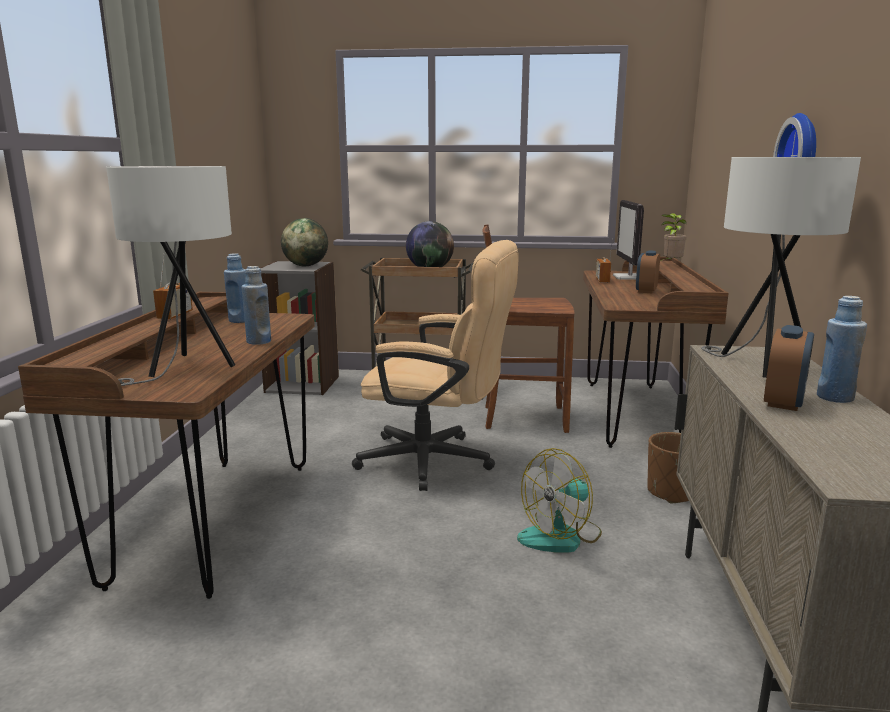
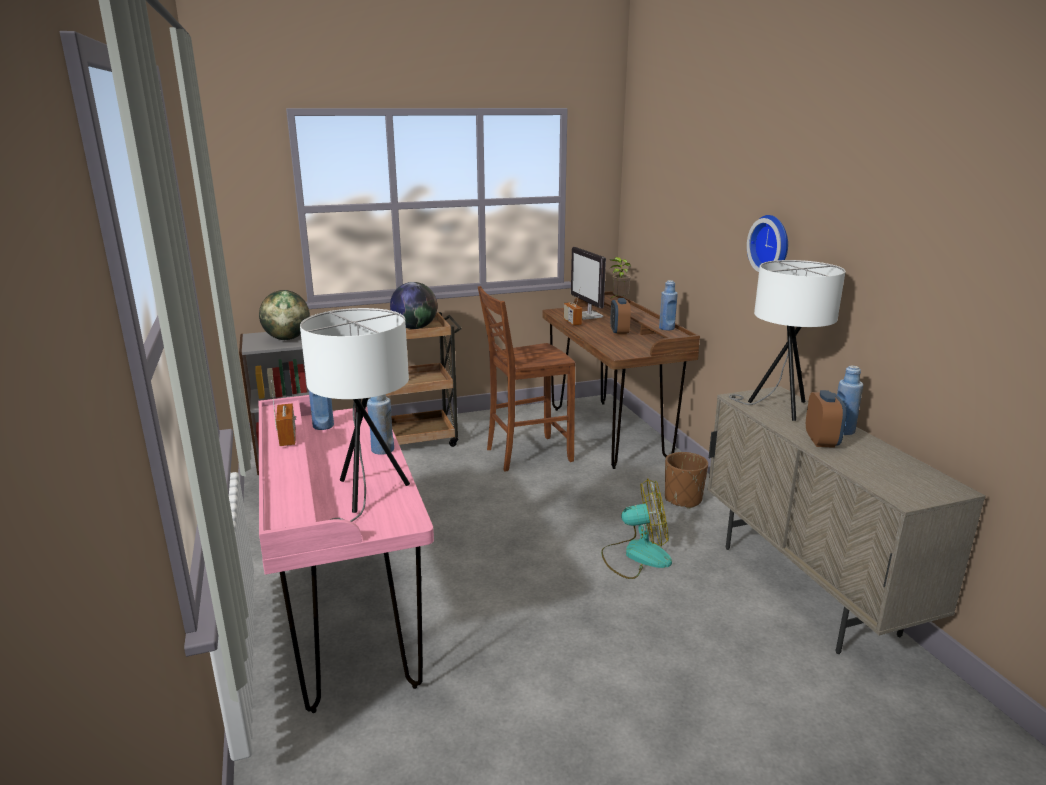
camera: 25 degrees left, 5 degrees up
(216, 520) = (349, 619): brown desk -> pink desk
(438, 462) = (492, 513): beige office chair -> none
(561, 536) = (636, 555): fan -> fan turned 120 degrees counterclockwise
(695, 285) = (666, 328): none -> blue bottle

